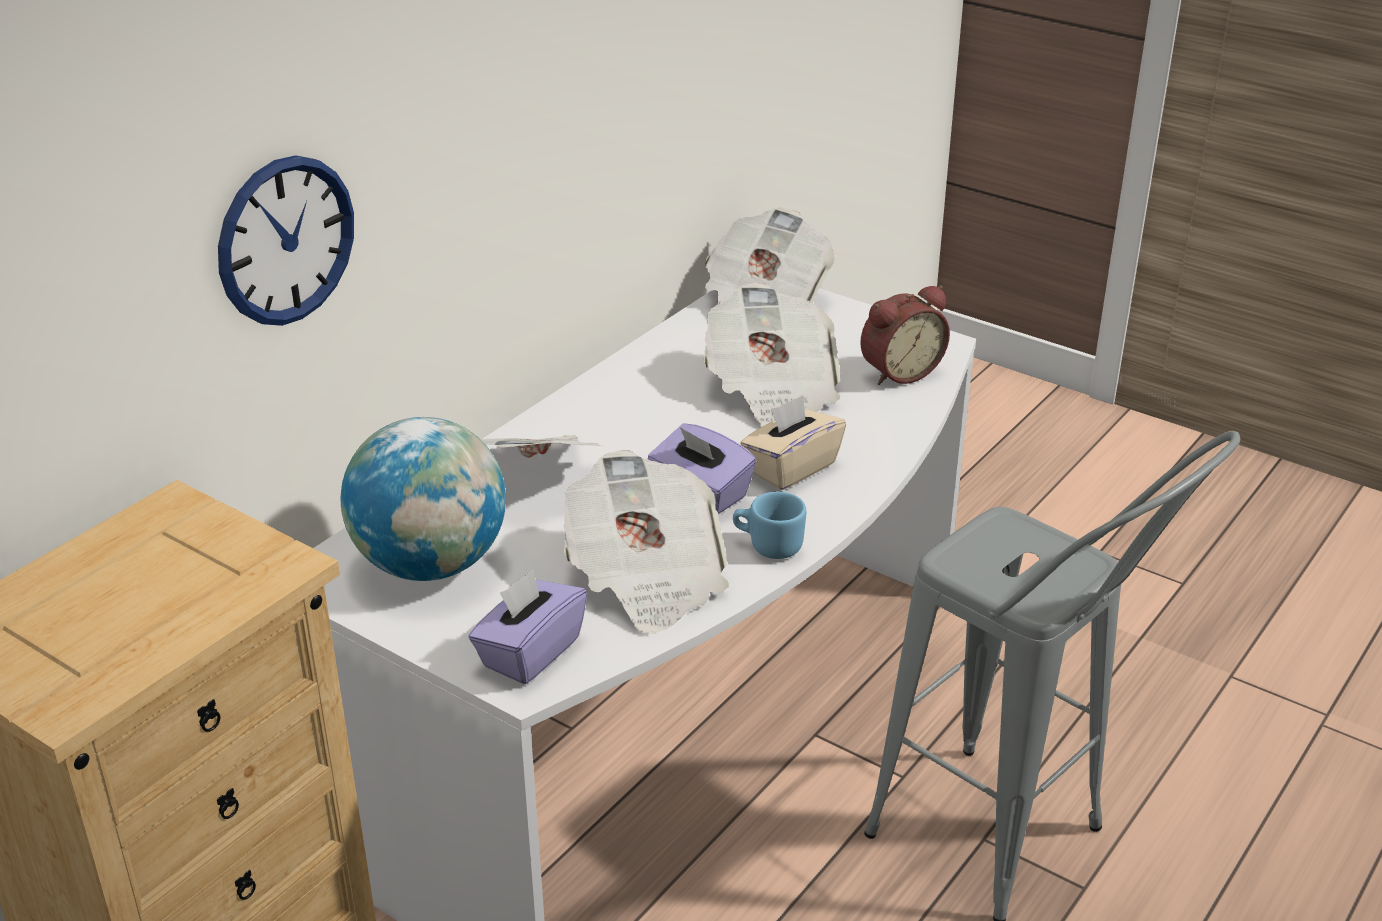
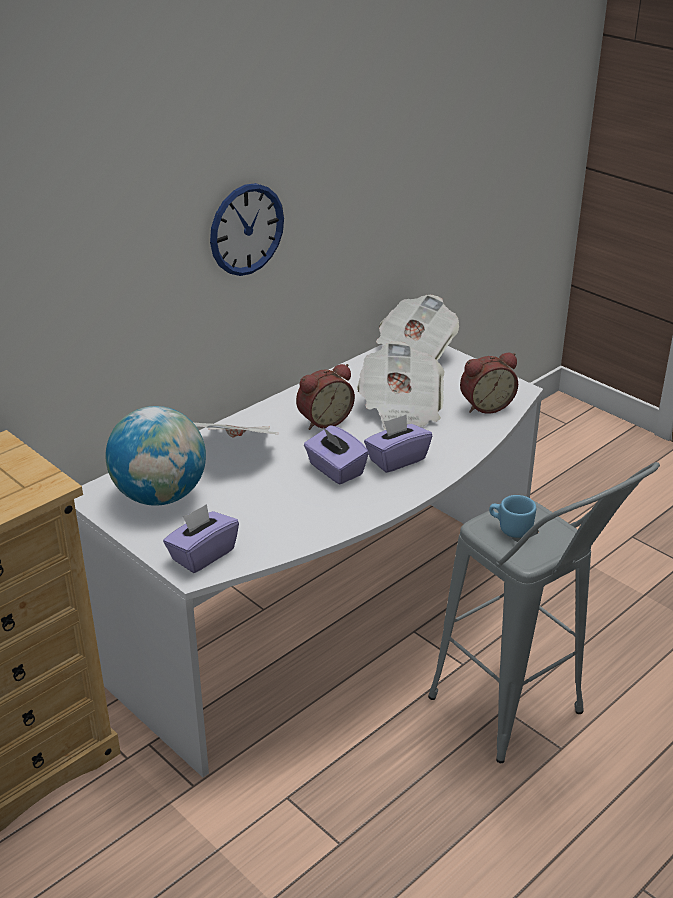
camera: 10 degrees right, 0 degrees up
(286, 240) = (84, 293): wall clock -> wall clock (246, 229)
(647, 578) = (286, 518): newspaper -> none
(657, 417) = (323, 420): none -> alarm clock
(768, 546) = (366, 506): blue mug -> blue mug (510, 528)
(791, 468) = (396, 459): beige tissue box -> purple tissue box

